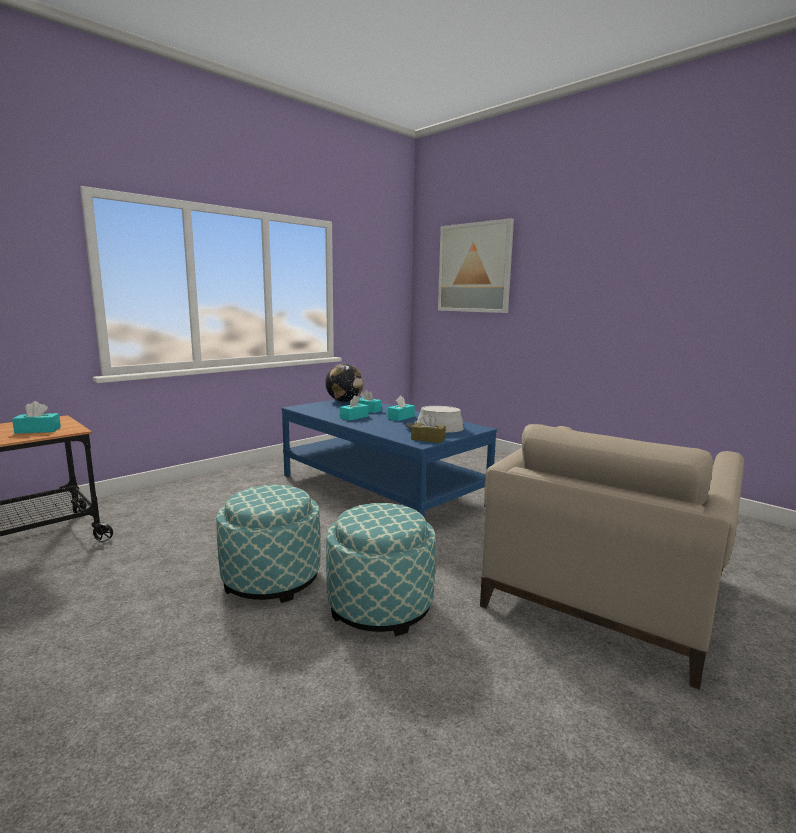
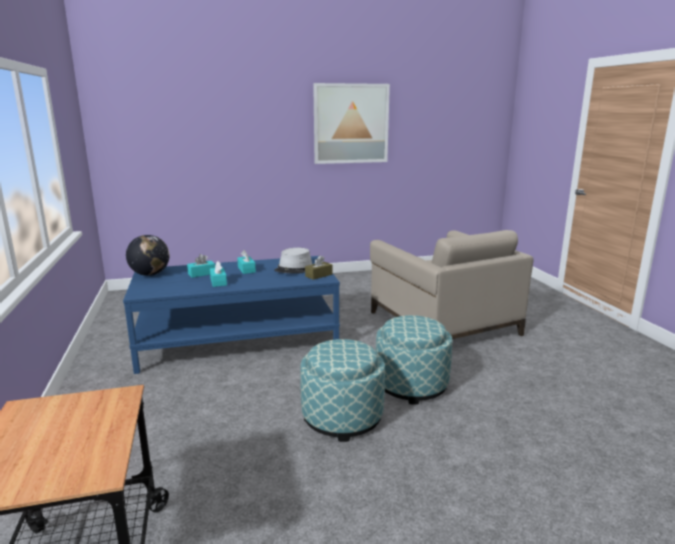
camera: 60 degrees left, 5 degrees up
(38, 430) = (84, 418): turquoise tissue box -> none
(474, 268) = (174, 118): picture -> picture (351, 124)

